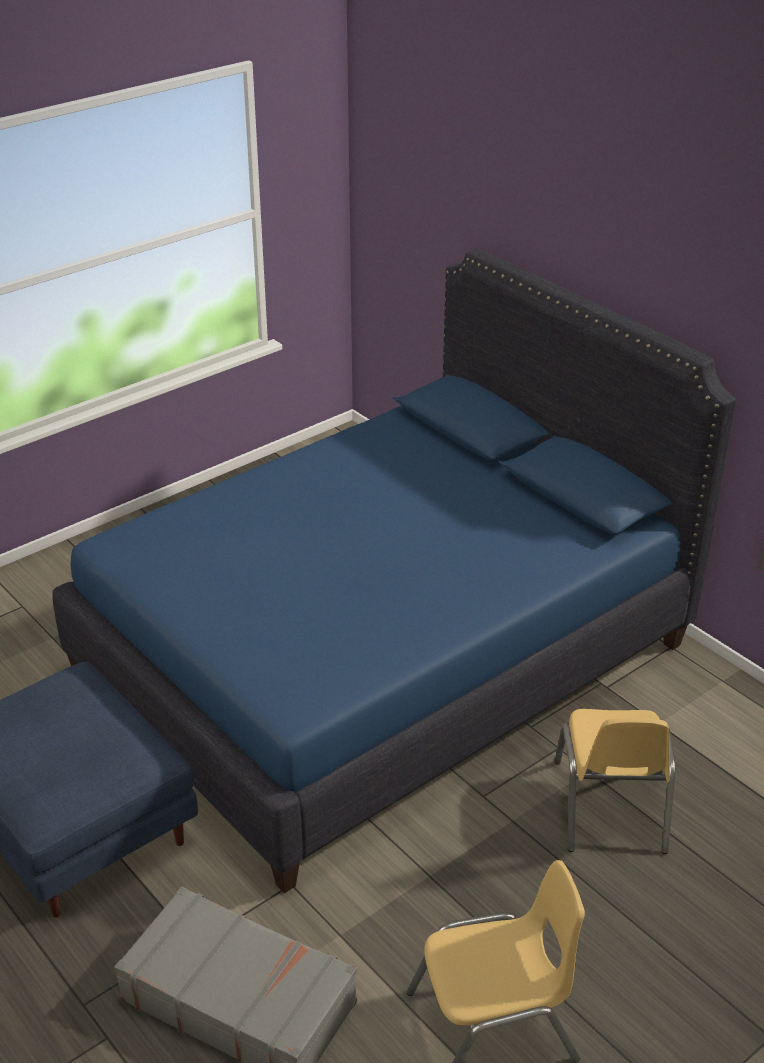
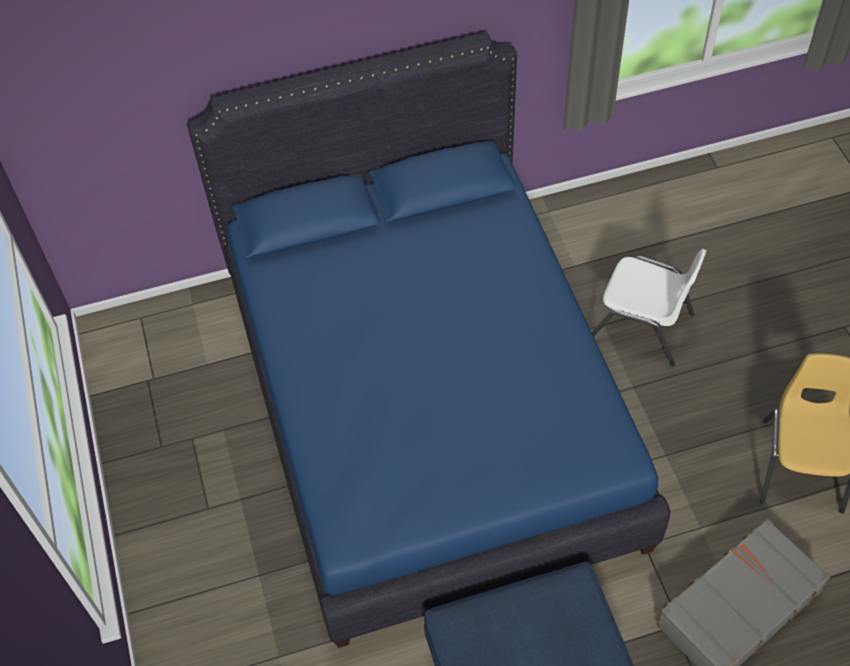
camera: 65 degrees left, 20 degrees up
(610, 807) = (641, 326): yellow chair -> white chair

